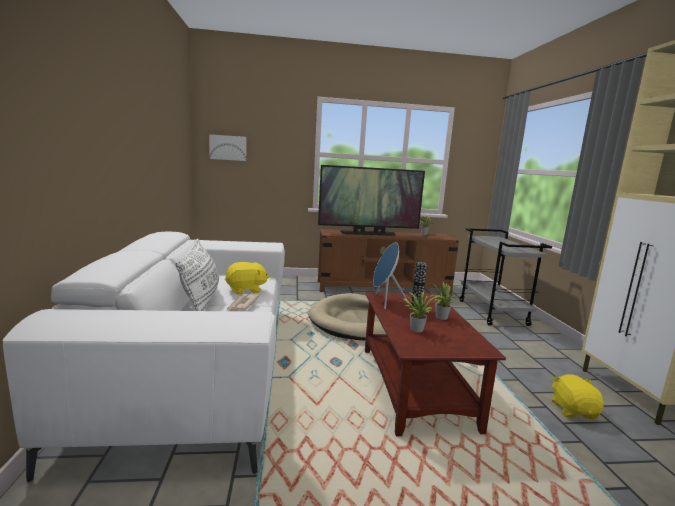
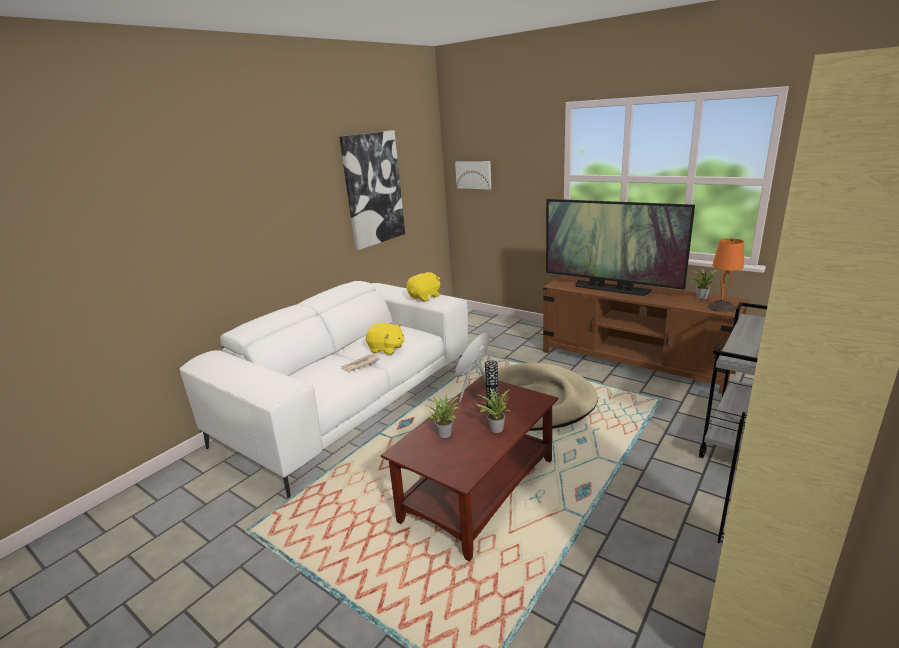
camera: 45 degrees right, 10 degrees up
(161, 139) = (373, 189): none -> picture
(201, 300) = (341, 353): white pillow -> none
(442, 237) = (721, 307): none -> orange table lamp
(573, 410) = (612, 598): yellow plush toy -> yellow plush toy (425, 297)

